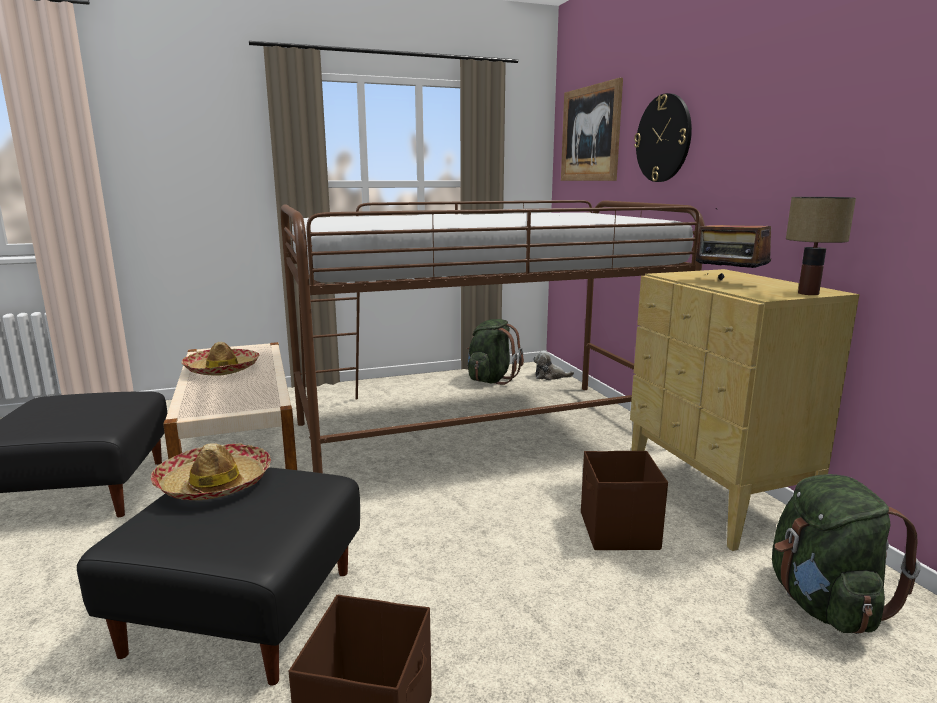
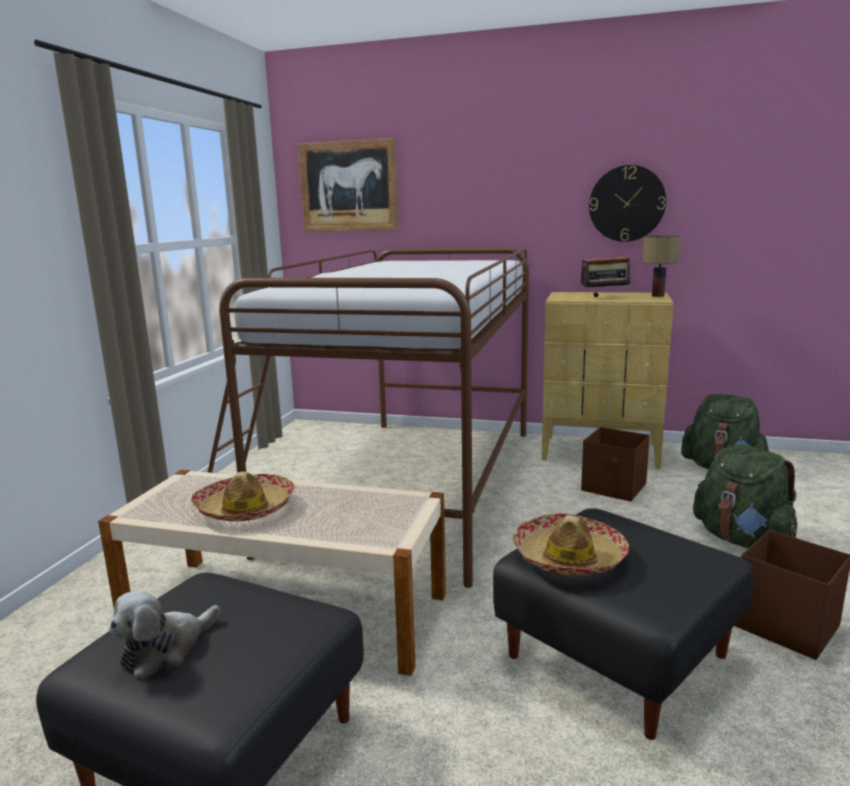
camera: 55 degrees left, 0 degrees up
(491, 379) = (300, 448): green backpack -> green backpack (742, 540)
(550, 376) = (336, 428): plush toy -> plush toy (165, 649)
(663, 138) = (460, 194): wall clock -> wall clock (626, 203)

